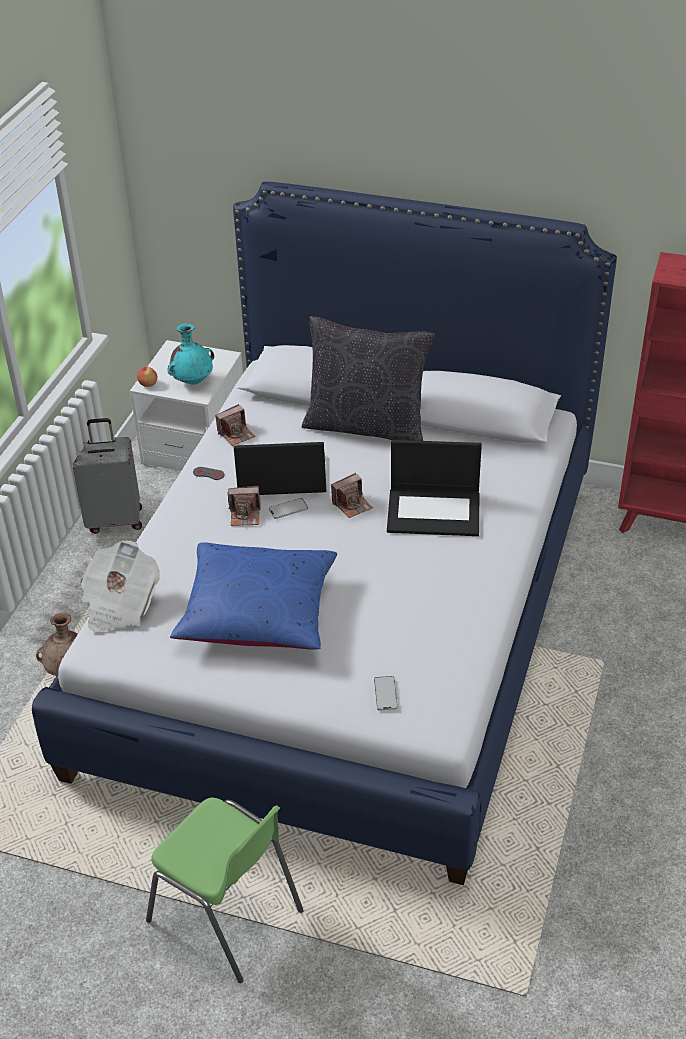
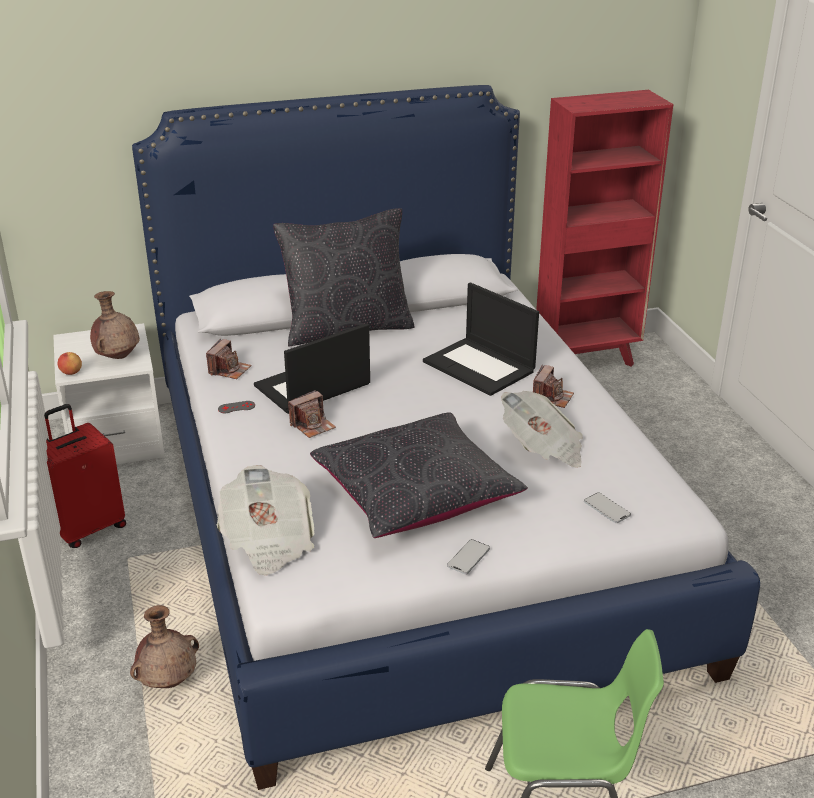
camera: 35 degrees left, 10 degrees down
(115, 519) = (88, 528): grey suitcase -> red suitcase
(193, 381) = (118, 357): turquoise vase -> brown vase
(257, 612) = (415, 494): blue pillow -> black pillow
(288, 509) = (349, 407): phone -> phone (468, 557)
(352, 505) = (403, 385): camera -> camera (552, 398)
(397, 615) = (542, 449): none -> newspaper
(434, 512) = (480, 366): laptop -> laptop turned 75 degrees clockwise

